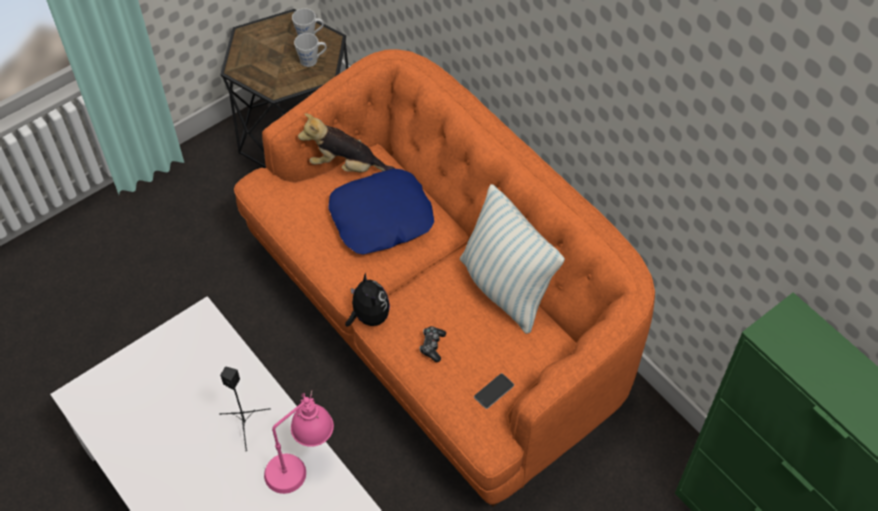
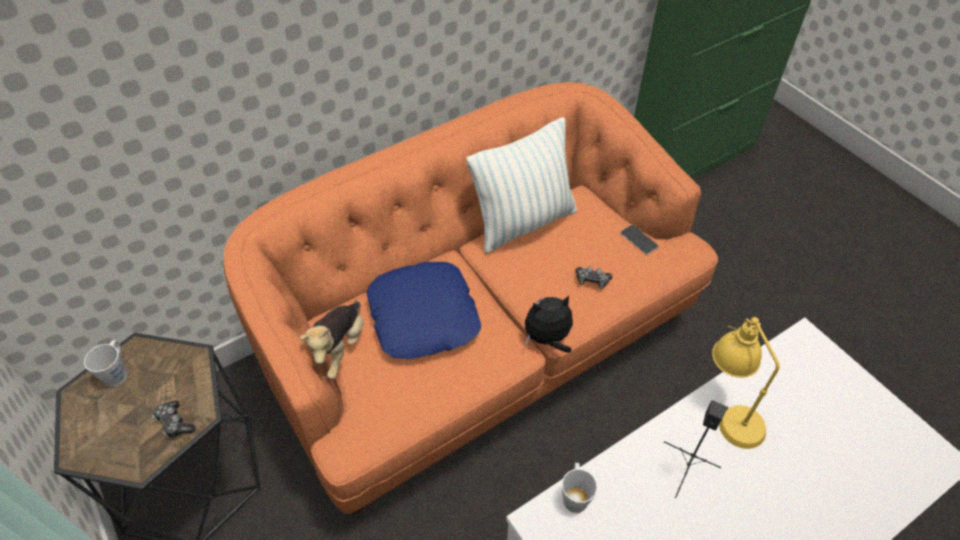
camera: 85 degrees left, 5 degrees down
(269, 78) = (175, 423): none -> game controller
(301, 464) = (728, 411): pink table lamp -> yellow table lamp
(312, 60) = (163, 370): grey mug -> grey mug (575, 495)

